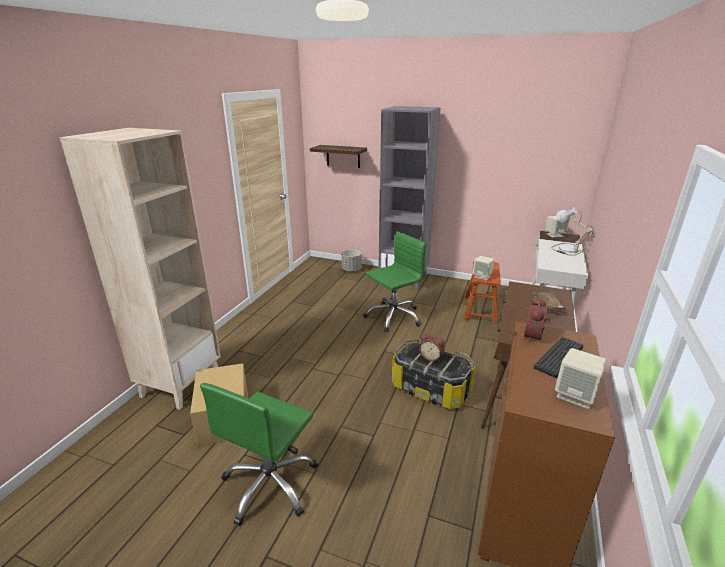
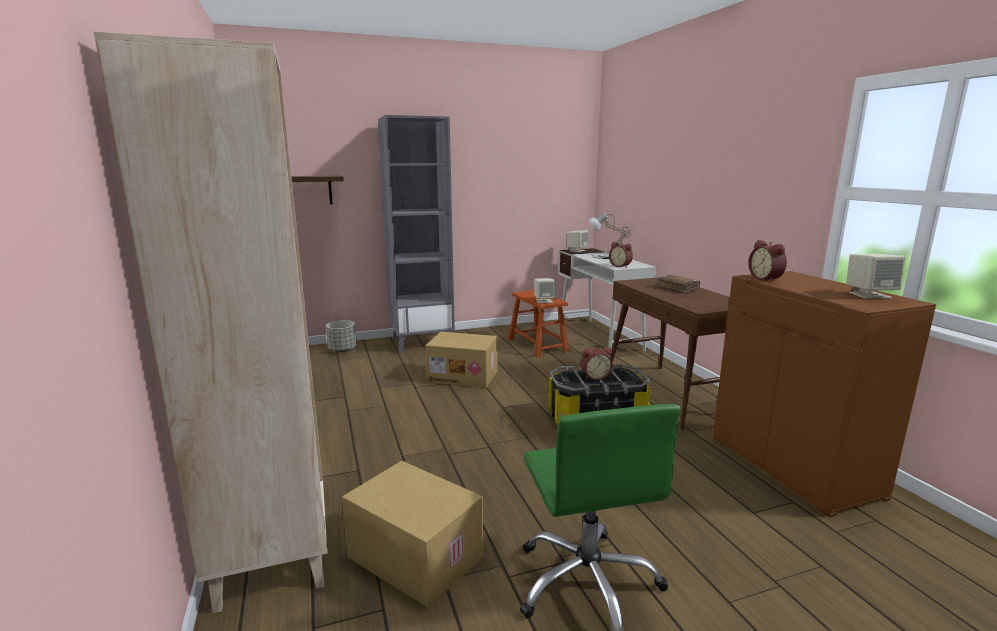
camera: 40 degrees left, 10 degrees down
(393, 316) = (463, 376): green office chair -> cardboard box
(553, 265) = (620, 266): none -> alarm clock
(559, 357) = (808, 283): keyboard -> none

